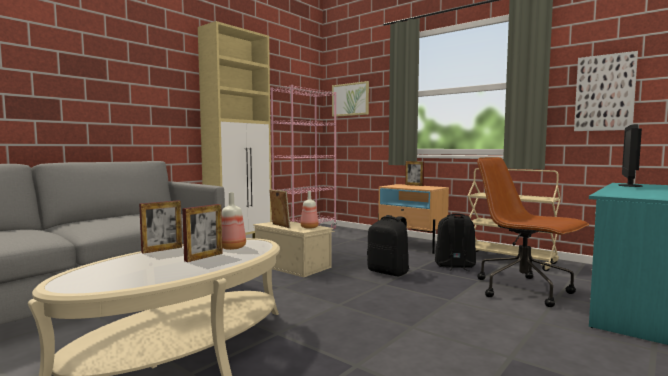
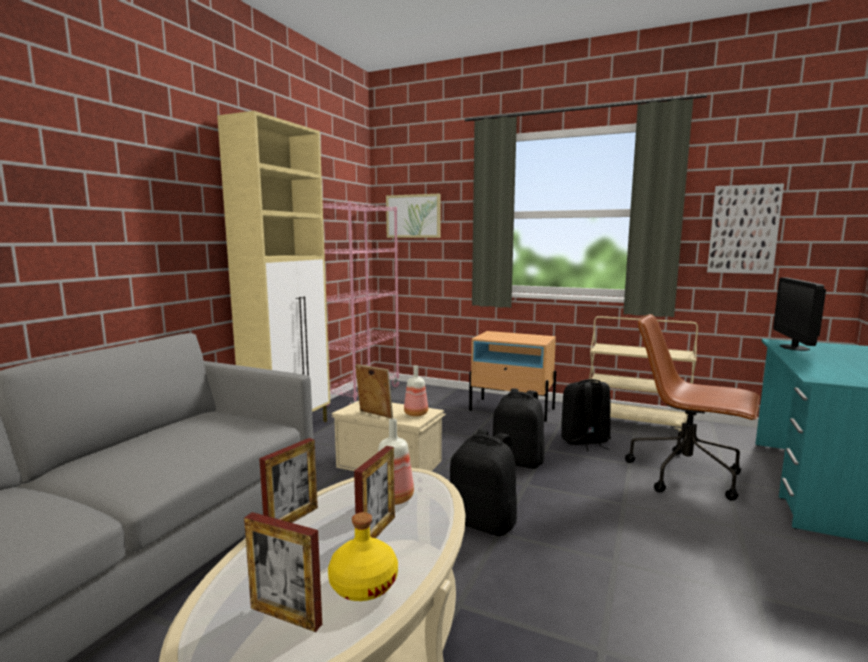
camera: 15 degrees left, 5 degrees up
(170, 271) = (363, 584): none -> yellow bottle
(332, 299) = (484, 522): none -> black backpack
(414, 185) = (511, 333): picture frame -> picture frame (285, 616)

